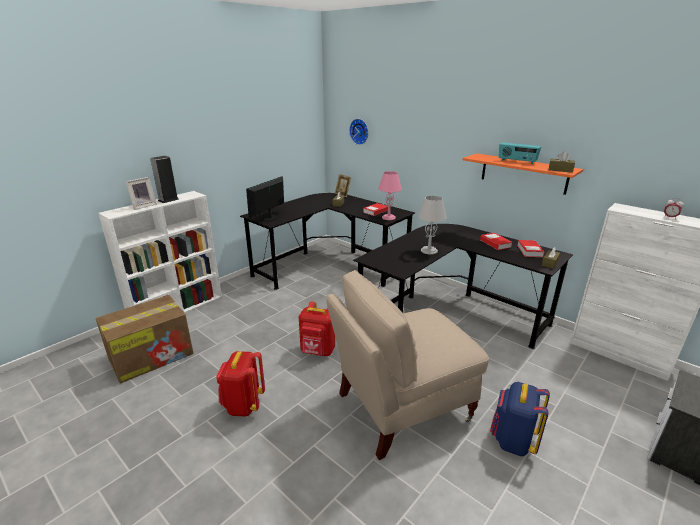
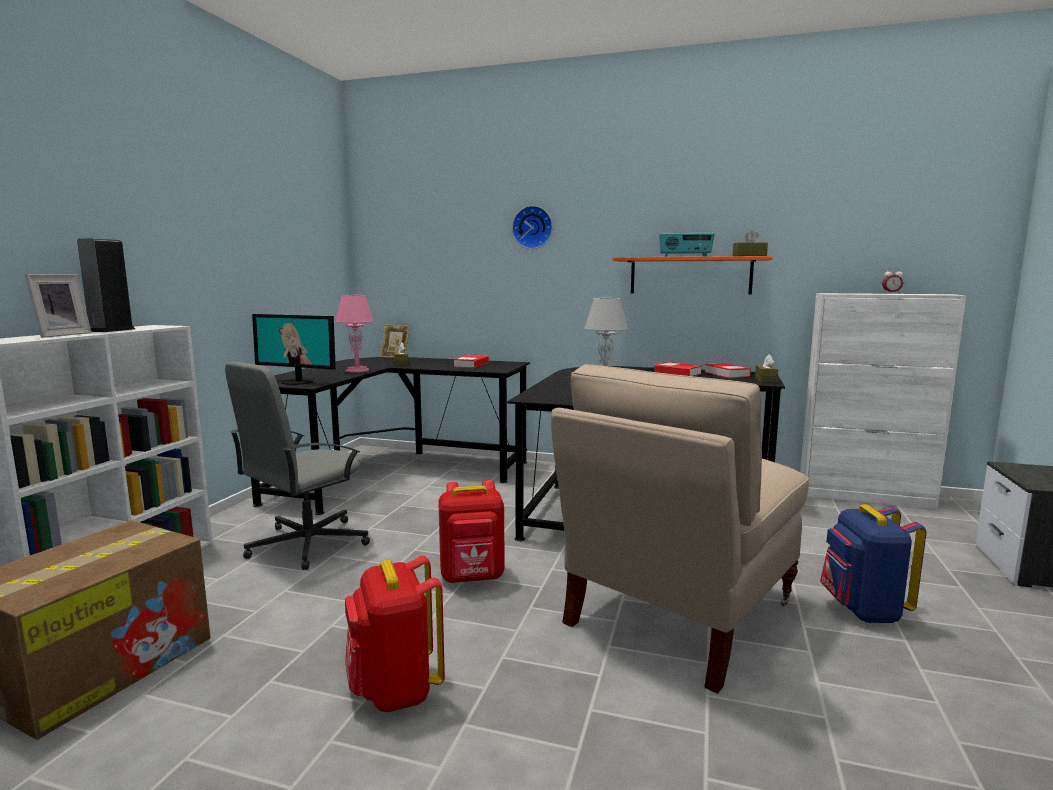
camera: 25 degrees left, 15 degrees down
(258, 308) = (306, 544): none -> grey office chair
(269, 218) = (297, 382): monitor -> monitor turned 75 degrees counterclockwise
(360, 131) = (421, 252): wall clock -> wall clock (533, 227)
(388, 217) = (499, 368): pink table lamp -> pink table lamp (357, 370)

